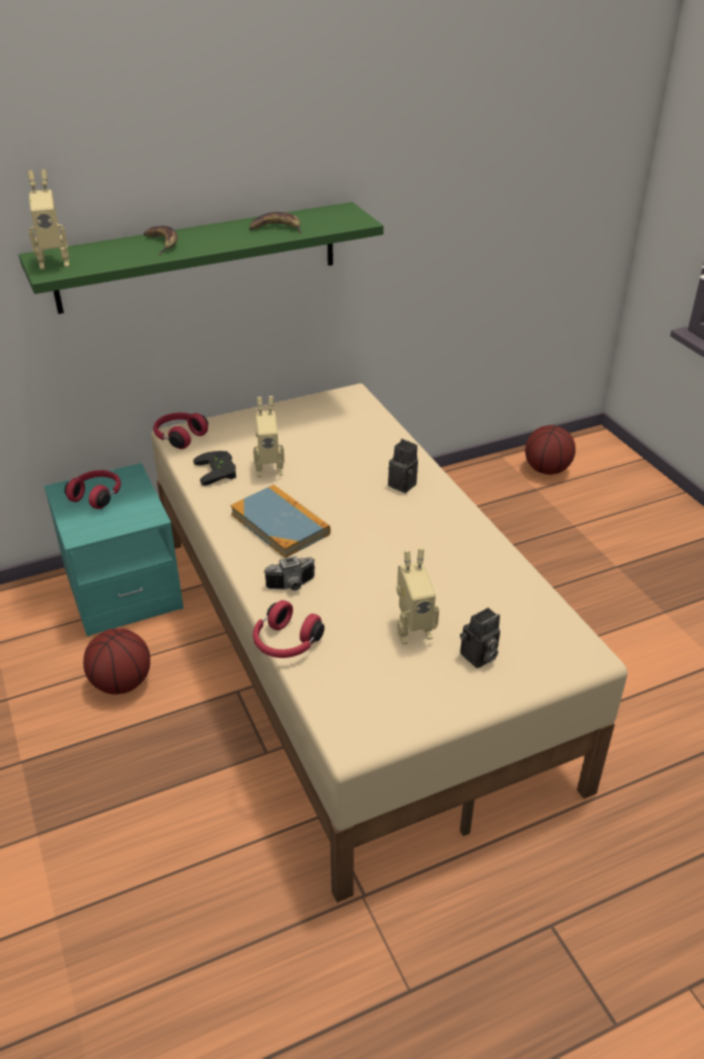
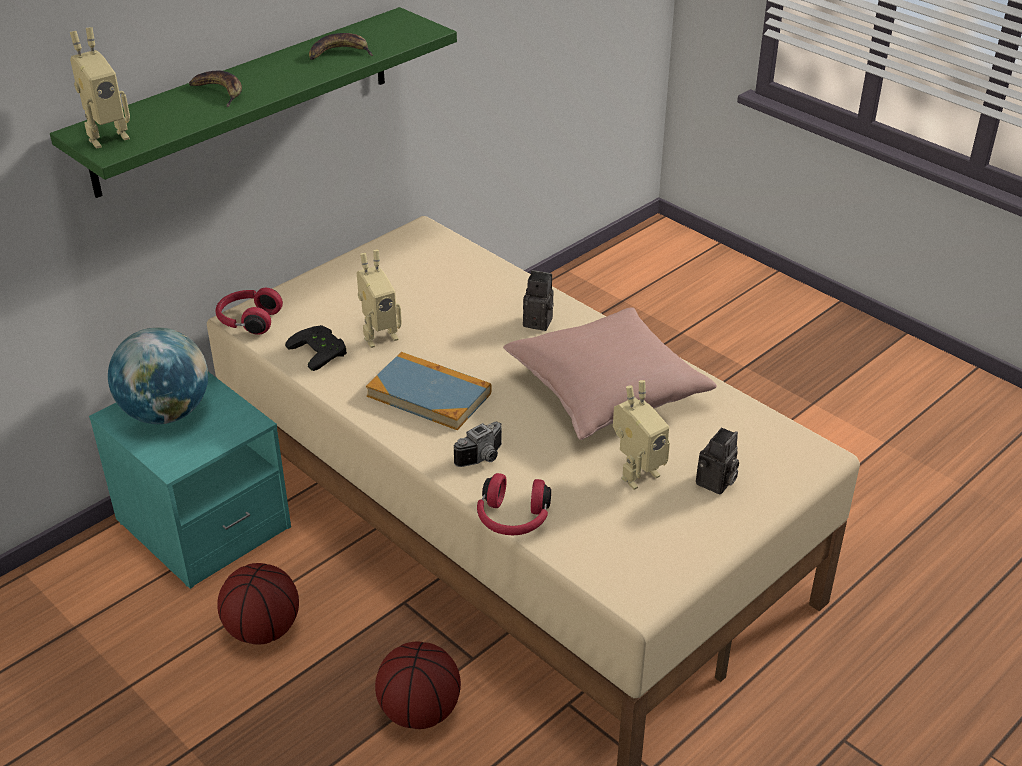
camera: 20 degrees left, 0 degrees up
(97, 496) = (166, 413): red headphones -> globe
(427, 553) = (606, 390): none -> pink pillow
(547, 470) = (624, 276): basketball -> basketball (420, 711)

